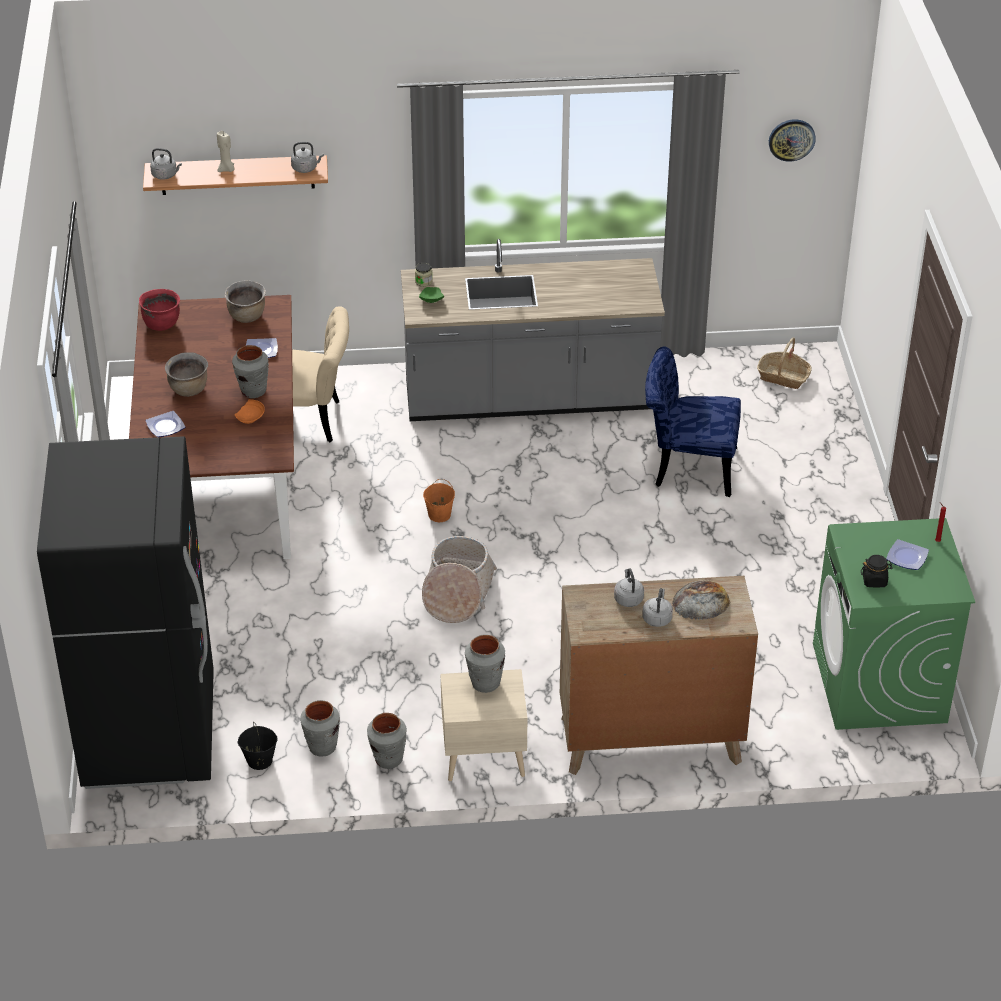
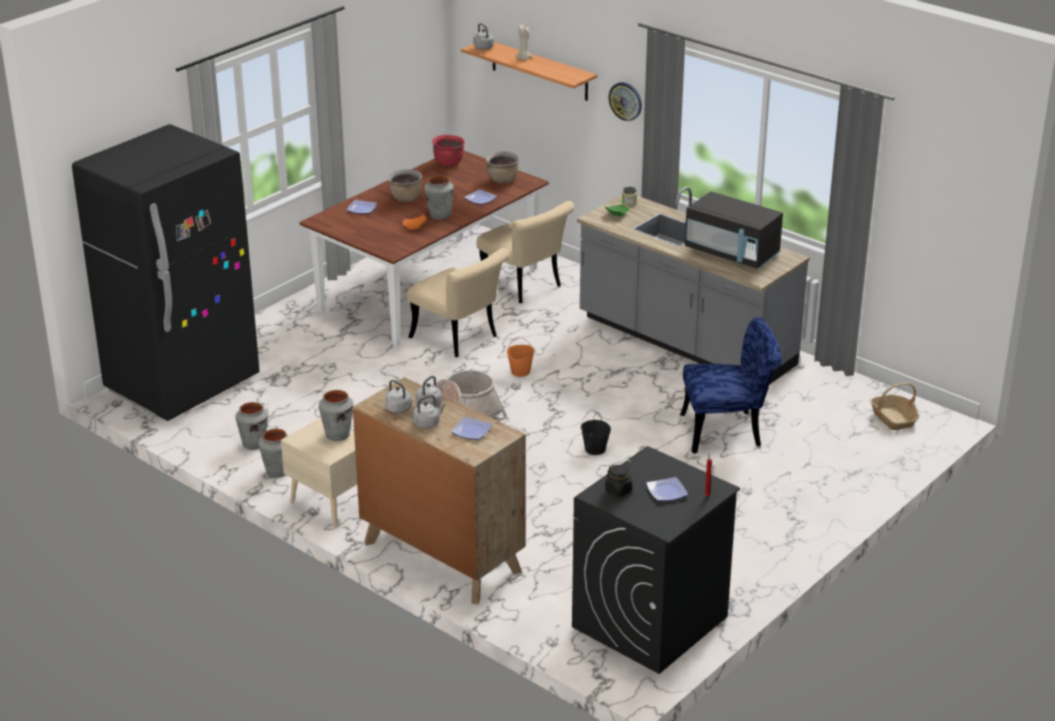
camera: 45 degrees right, 10 degrees down
(259, 761) = (211, 430): black bucket -> black bucket (594, 449)
(306, 168) = (571, 75): grey kettle -> grey kettle (400, 409)
(334, 514) = (459, 339): none -> beige chair
(588, 288) = (732, 253): none -> black microwave
(687, 467) = (728, 431): blue chair -> blue chair turned 120 degrees clockwise
(701, 601) = (471, 430): bread -> plate
(791, 139) = (944, 189): wall clock -> wall clock (625, 101)
(879, 683) = (649, 622): green washing machine -> black washing machine

